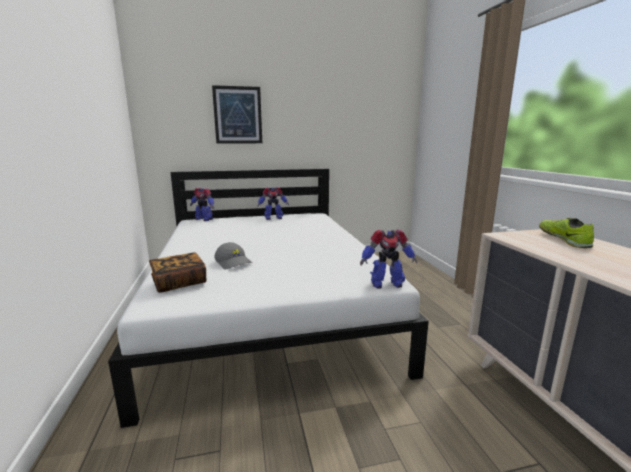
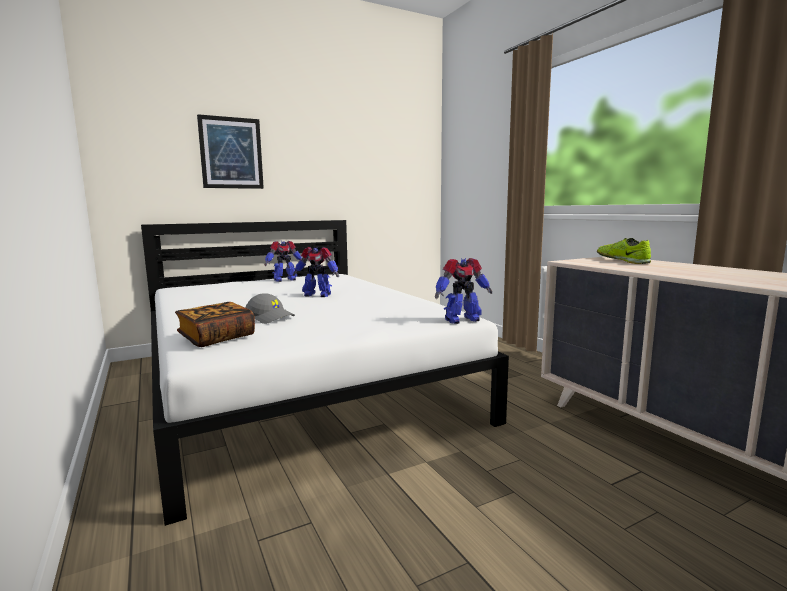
camera: 15 degrees left, 5 degrees down
(204, 219) = (191, 285): toy robot -> toy robot (317, 295)

